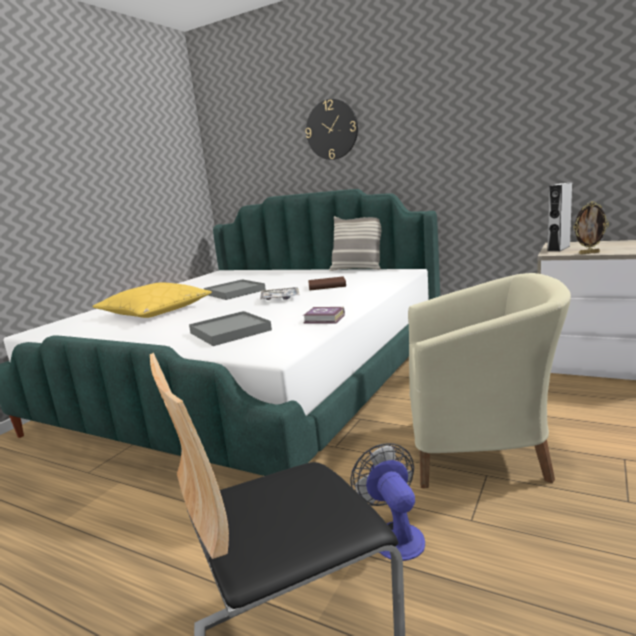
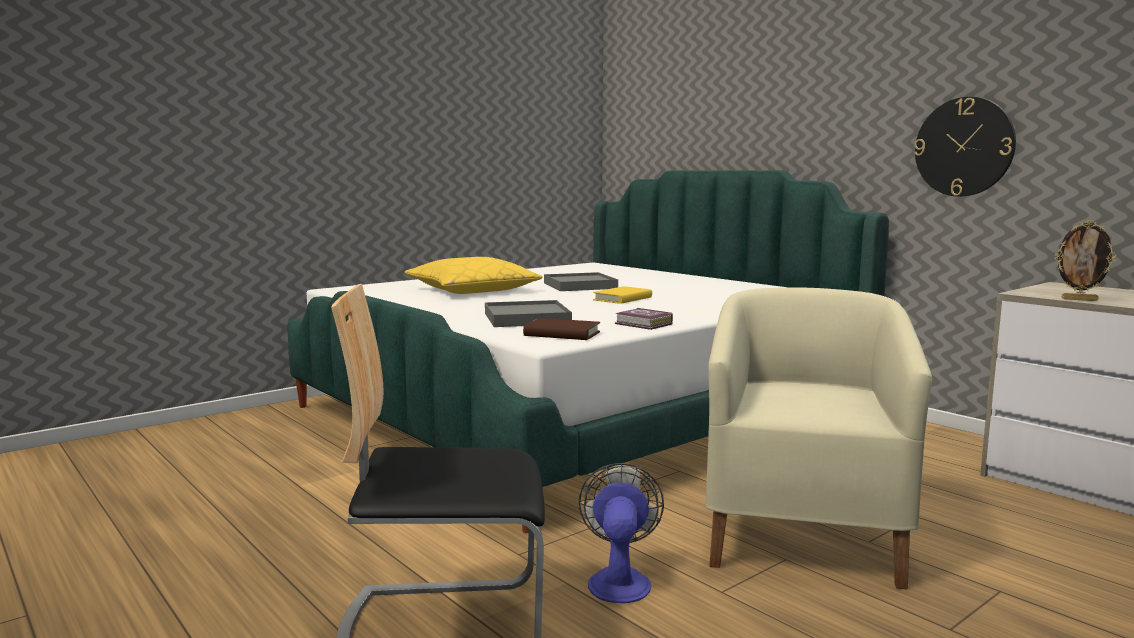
camera: 20 degrees right, 5 degrees down
(280, 298) = (623, 299): tray -> yellow book
(327, 286) = (696, 295): brown book -> brown book (562, 334)
(332, 130) = (764, 85): wall clock -> wall clock (964, 147)
(357, 269) = (763, 284): pillow -> none
(480, 451) = (803, 536): beige armchair -> beige armchair turned 105 degrees counterclockwise
(558, 248) = (1049, 290): grey speaker -> none

